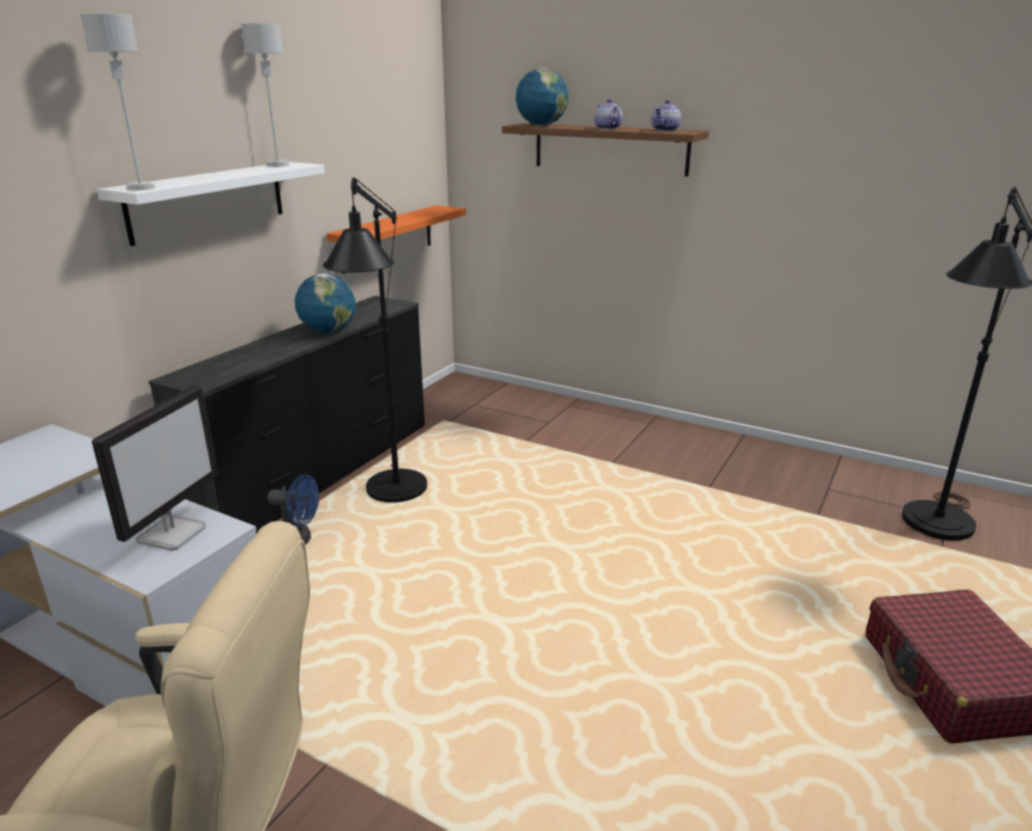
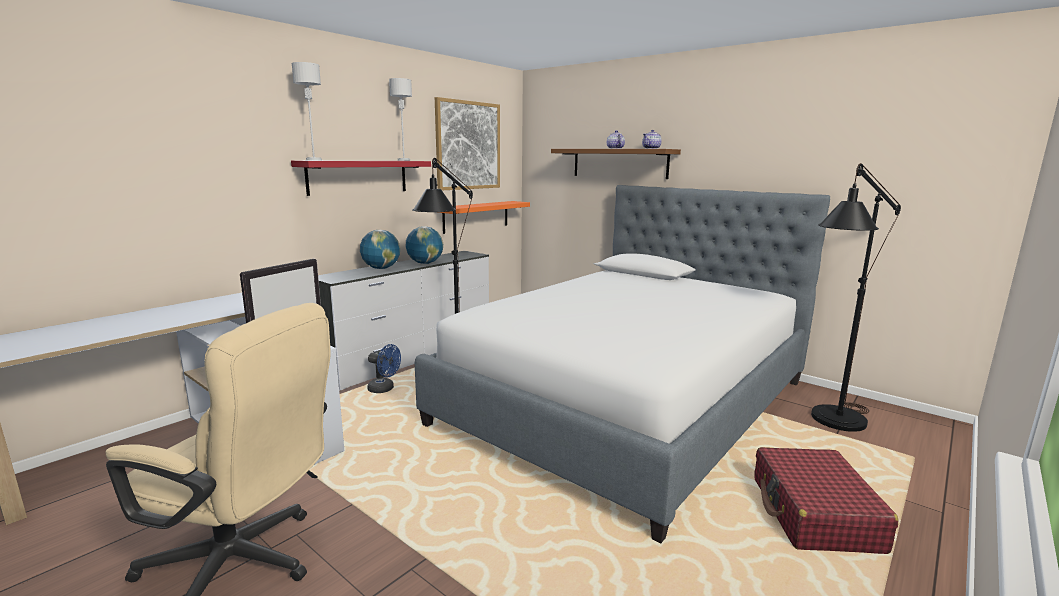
camera: 10 degrees right, 10 degrees down
(208, 201) = (358, 177): white shelf -> red shelf
(320, 474) = (413, 357): black dresser -> white dresser
(368, 124) = (468, 145): none -> picture
(541, 125) = (576, 148): globe -> globe (381, 268)
(661, 524) = (628, 402): none -> bed

